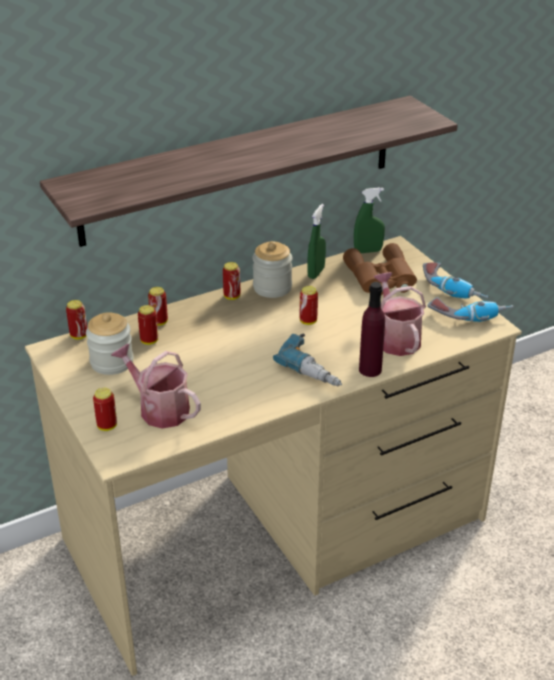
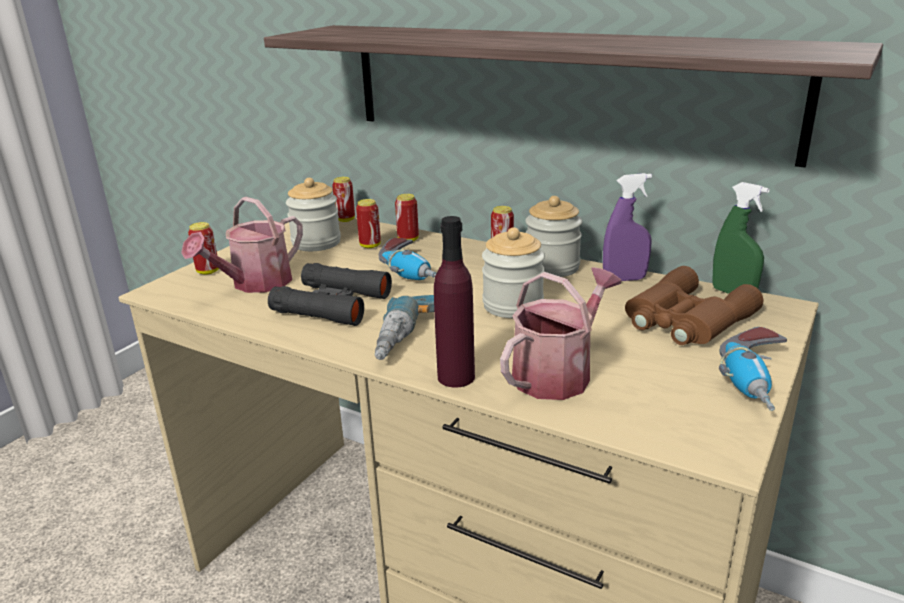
camera: 60 degrees right, 10 degrees down
(159, 409) = (255, 284): watering can -> watering can turned 150 degrees counterclockwise
(232, 385) = (332, 304): none -> black binoculars
(308, 321) = (513, 305): can -> jar
(316, 272) = (624, 279): green spray bottle -> purple spray bottle
(469, 316) = (712, 418): power drill -> power drill (413, 272)

